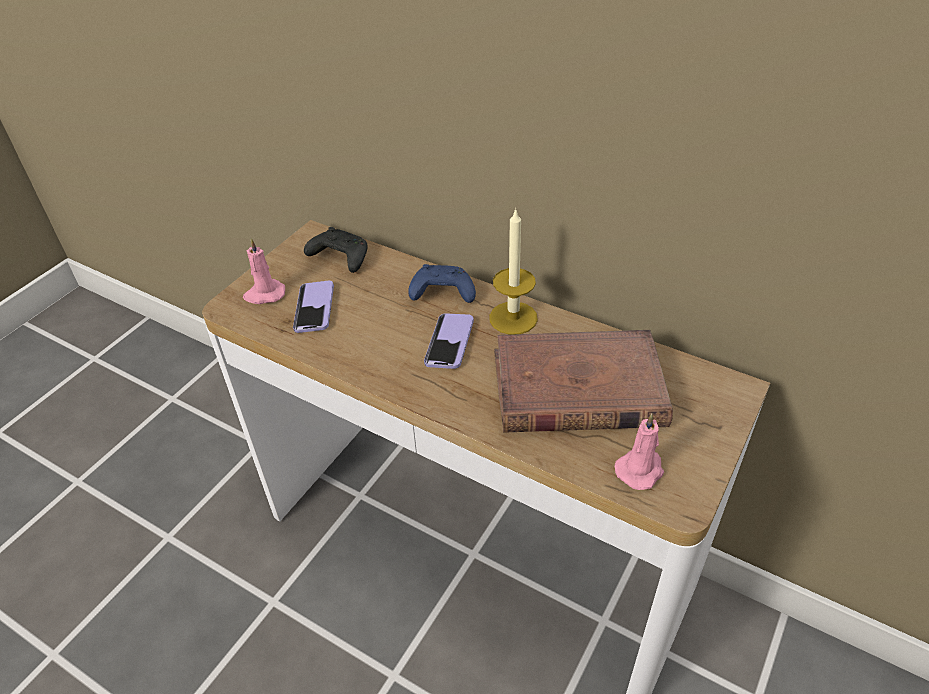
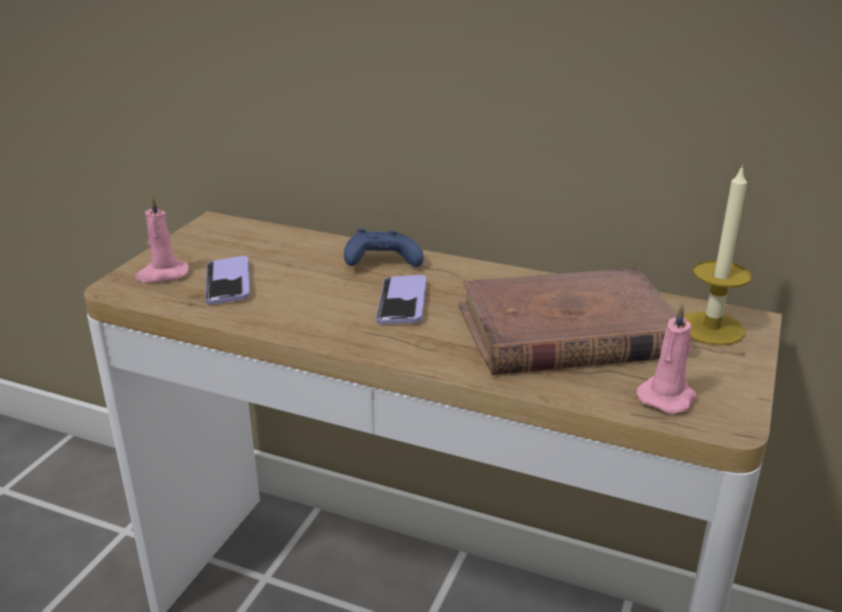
camera: 10 degrees left, 15 degrees down
(339, 258) = (250, 240): black game controller -> none
(513, 318) = (471, 278): candle -> candle (711, 328)

